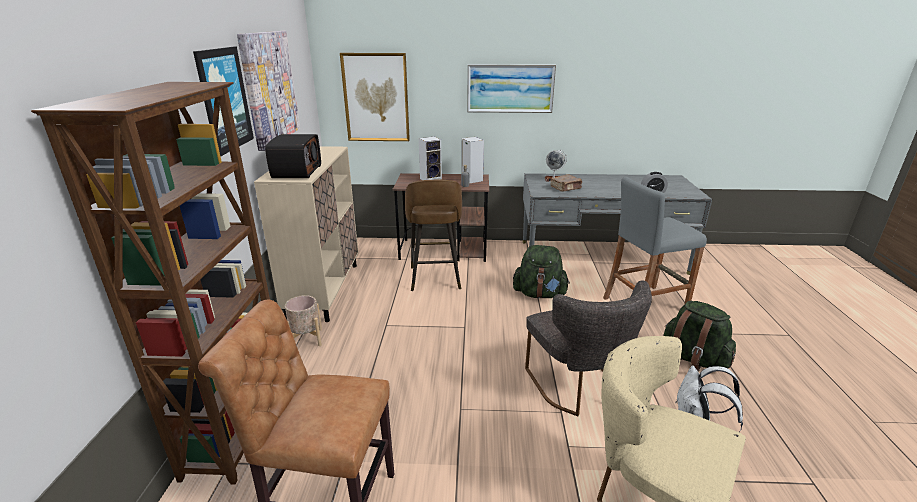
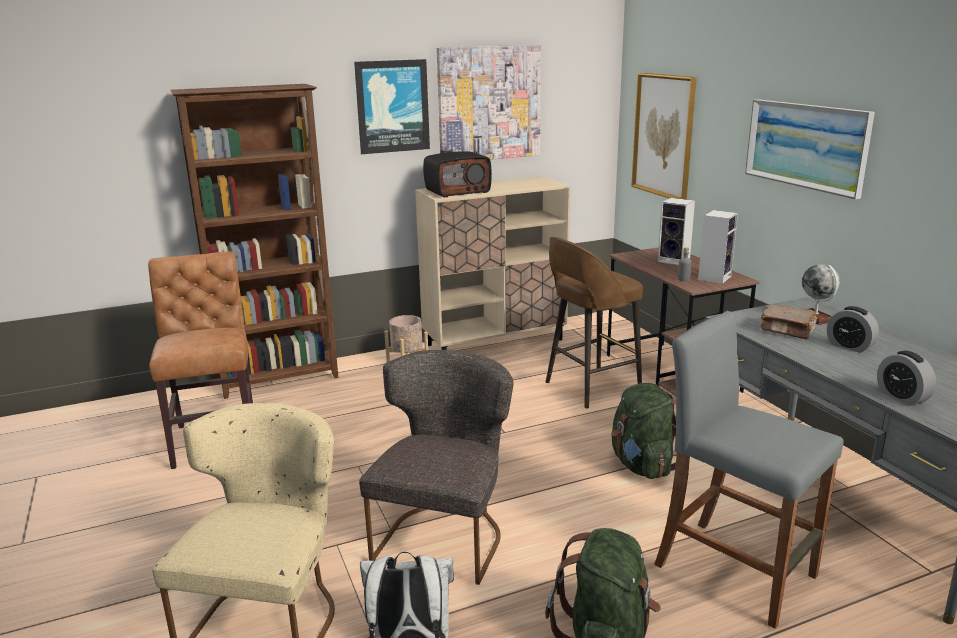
camera: 65 degrees right, 5 degrees down
(578, 388) = (445, 535): grey chair -> grey chair turned 150 degrees clockwise
(593, 184) = (849, 346): none -> alarm clock

